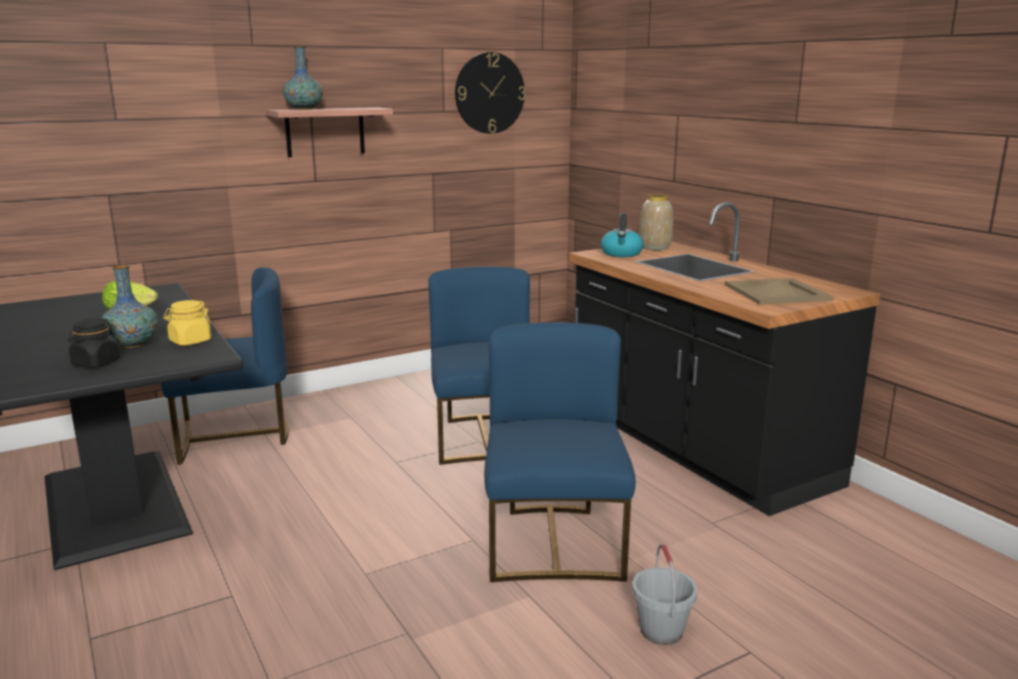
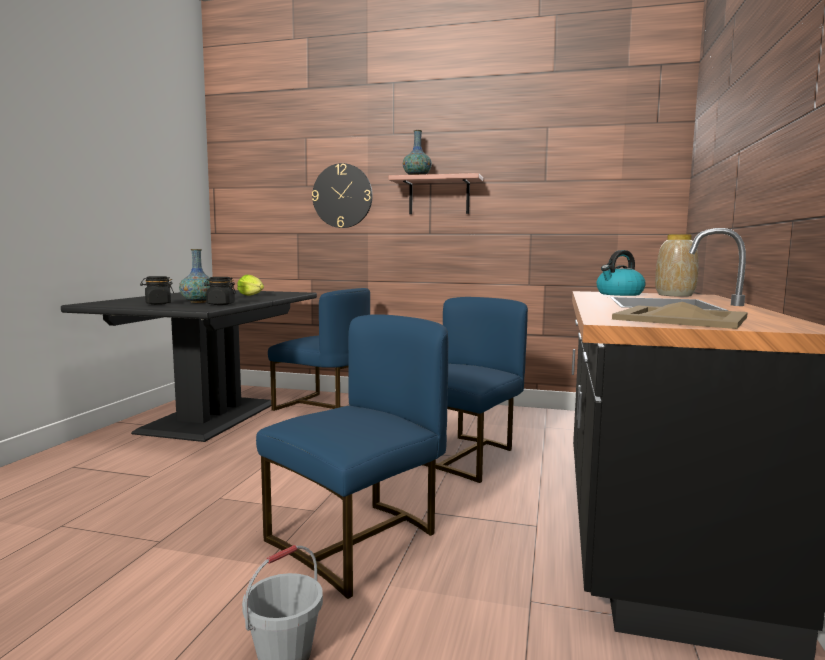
camera: 45 degrees right, 10 degrees down
(190, 341) = (220, 304): yellow jar -> black jar
(489, 93) = (592, 164): wall clock -> wall clock (342, 196)

